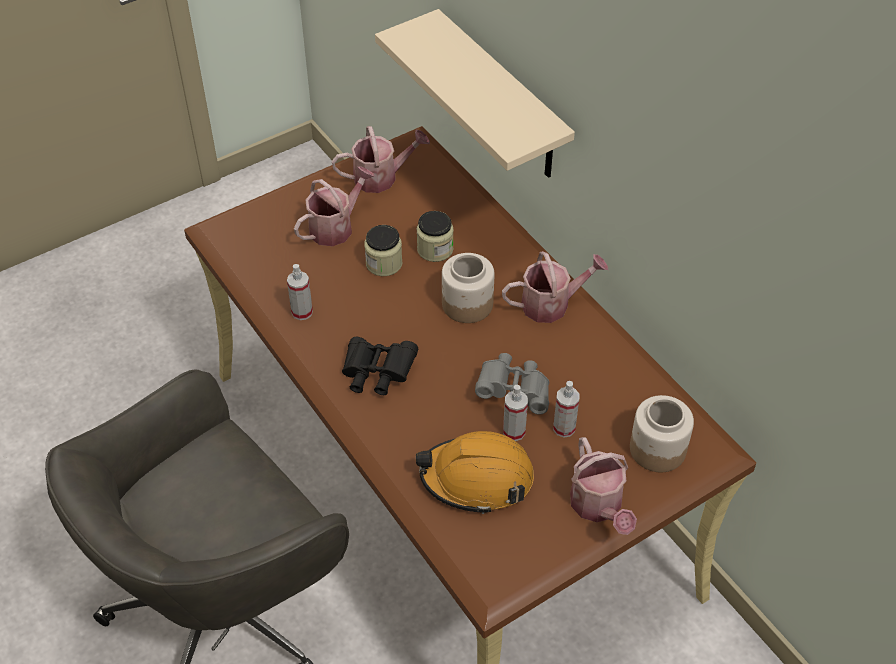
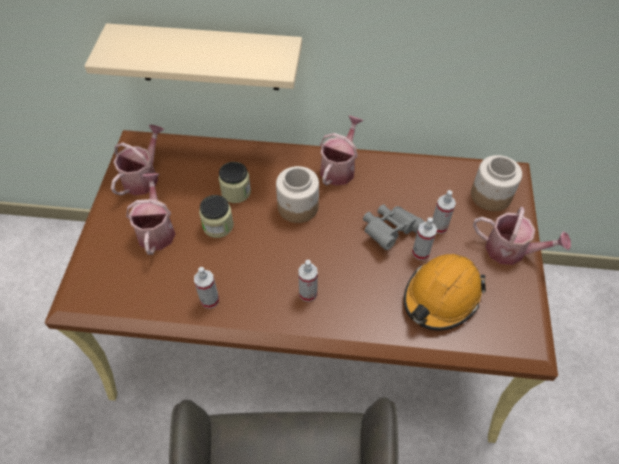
camera: 50 degrees left, 5 degrees up
(377, 374) = (308, 293): black binoculars -> spray bottle

